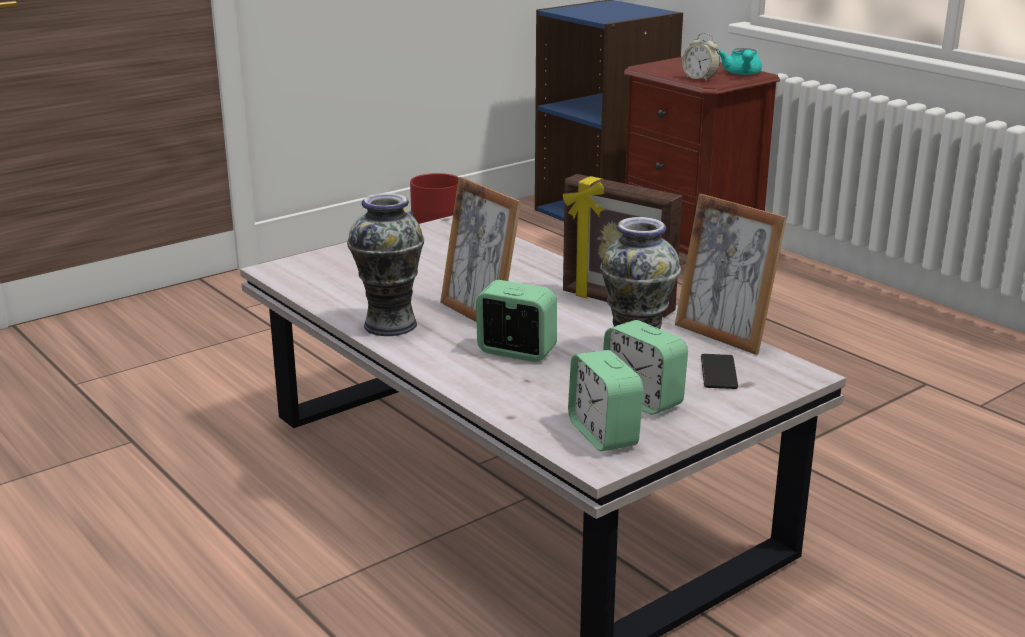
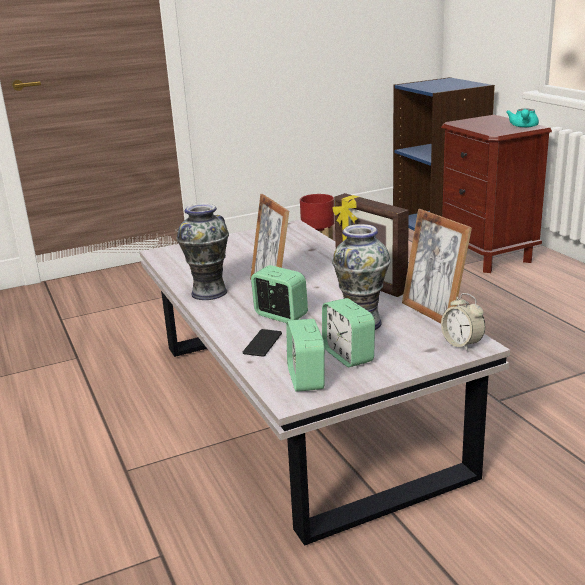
camera: 15 degrees right, 0 degrees up
(699, 79) = (490, 130): alarm clock -> alarm clock (462, 344)
(718, 372) = (414, 339): phone -> phone (262, 343)

